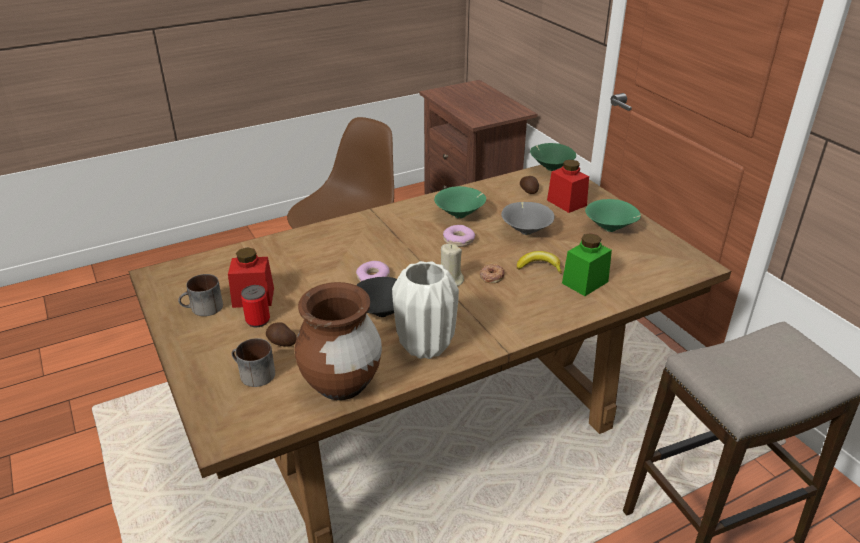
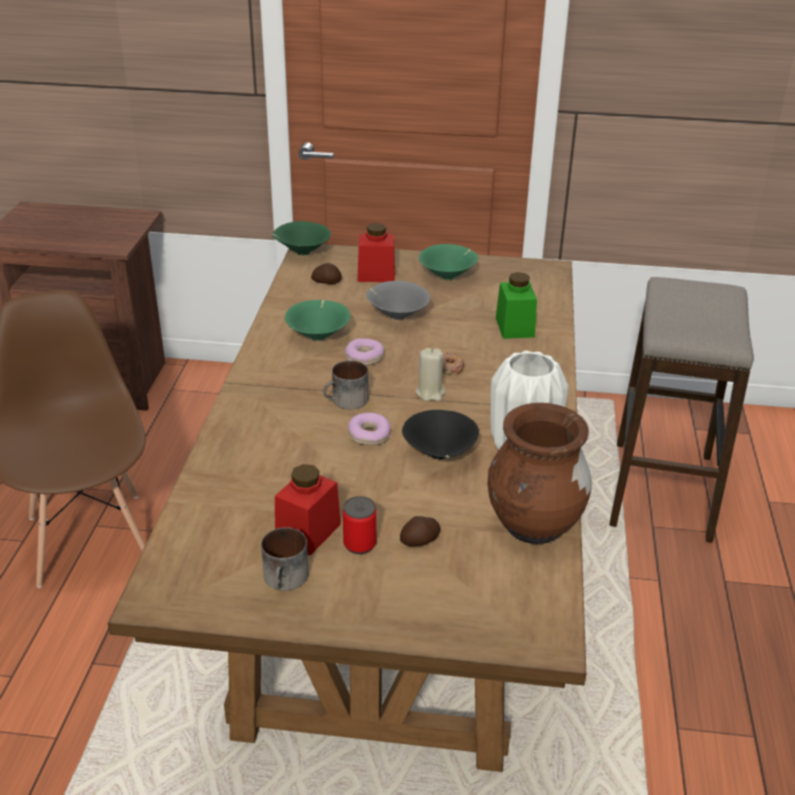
camera: 55 degrees left, 0 degrees up
(252, 374) = (459, 582): mug -> mug (346, 401)
(539, 266) = (464, 337): banana -> none

